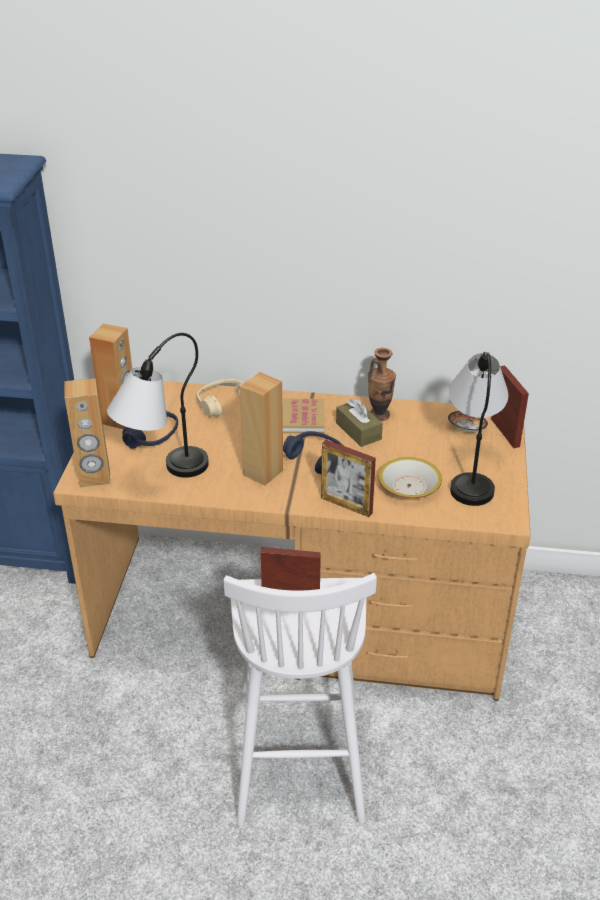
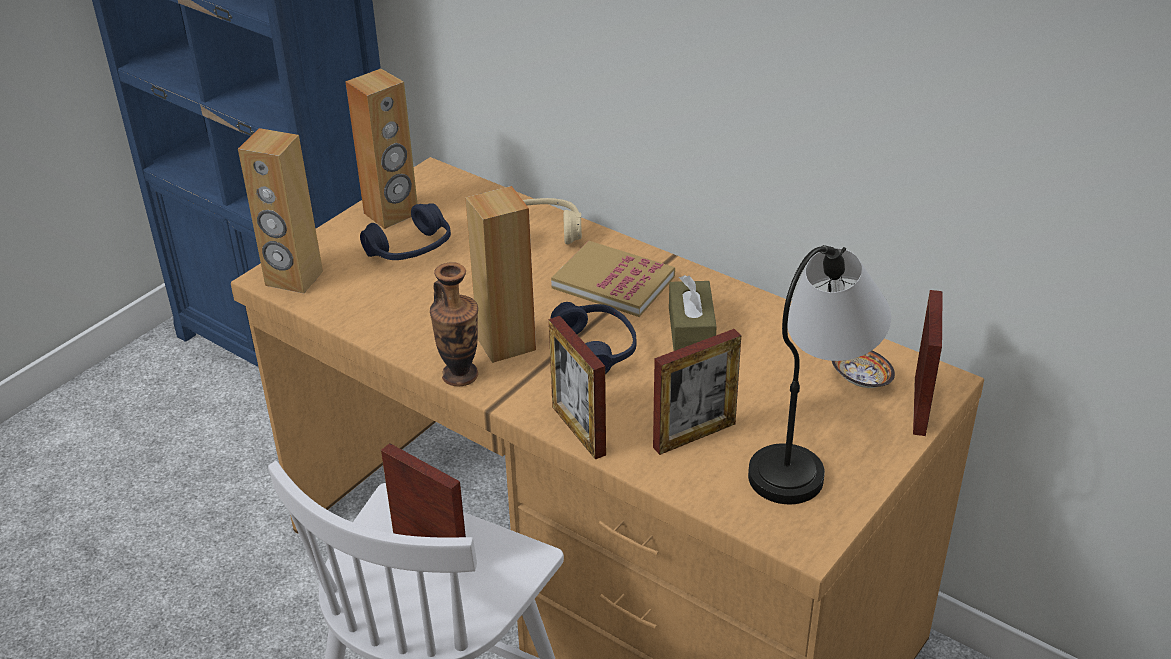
camera: 30 degrees right, 0 degrees up
(161, 475) = (375, 303): table lamp -> none
(379, 415) = (742, 317): vase -> vase (460, 375)
(409, 486) = (694, 435): bowl -> picture frame

